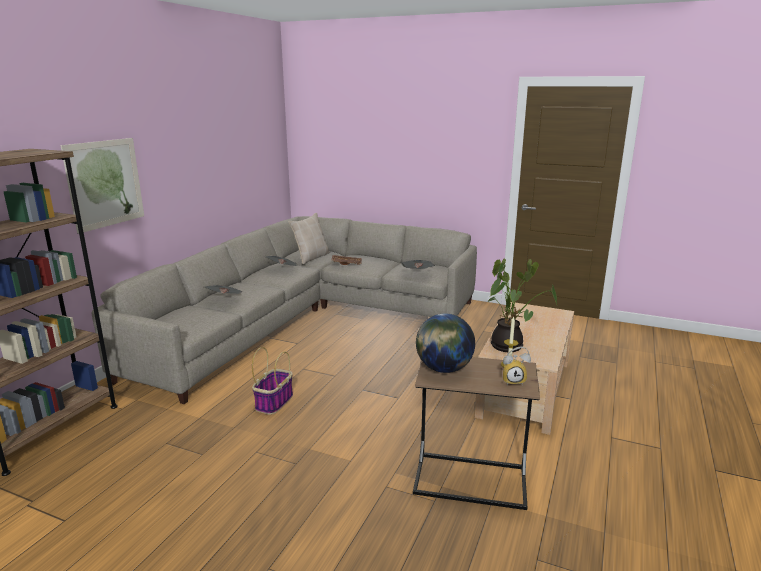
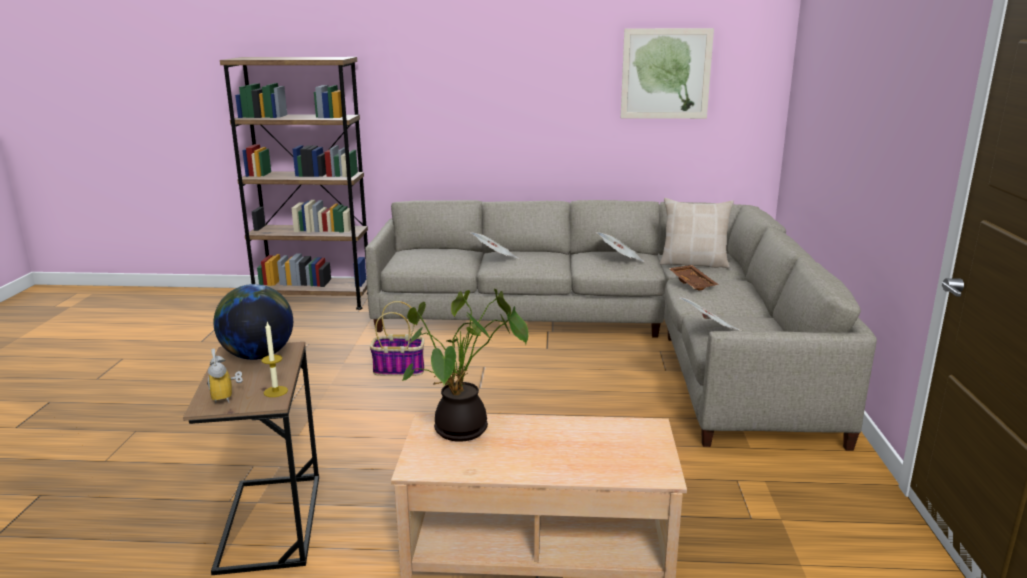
camera: 70 degrees right, 0 degrees up
(105, 183) = (437, 101): picture -> picture (666, 74)

